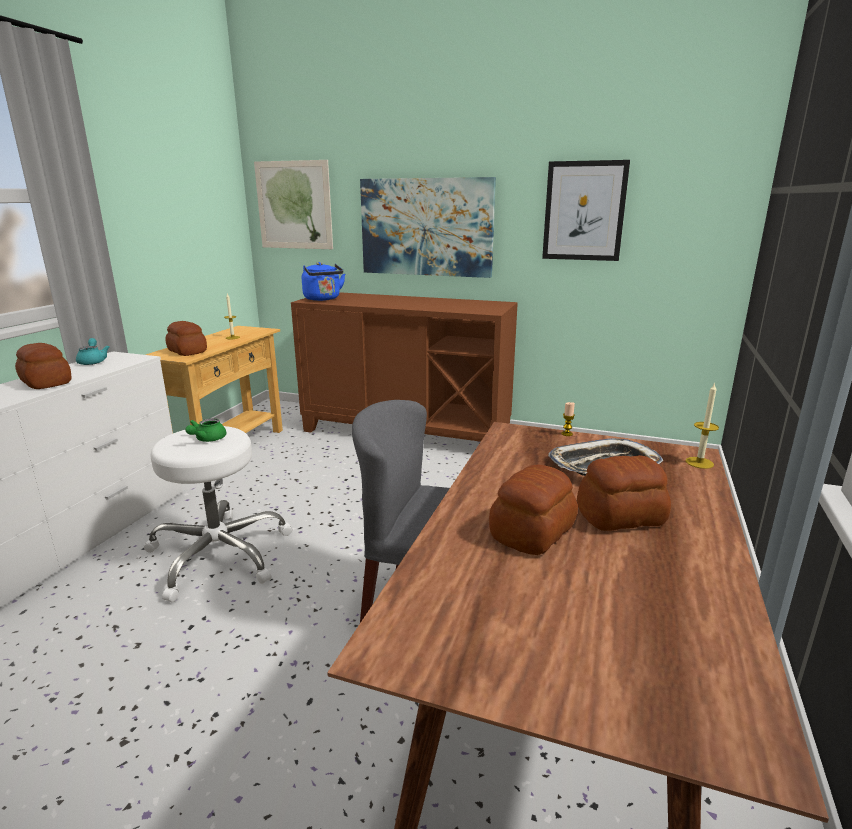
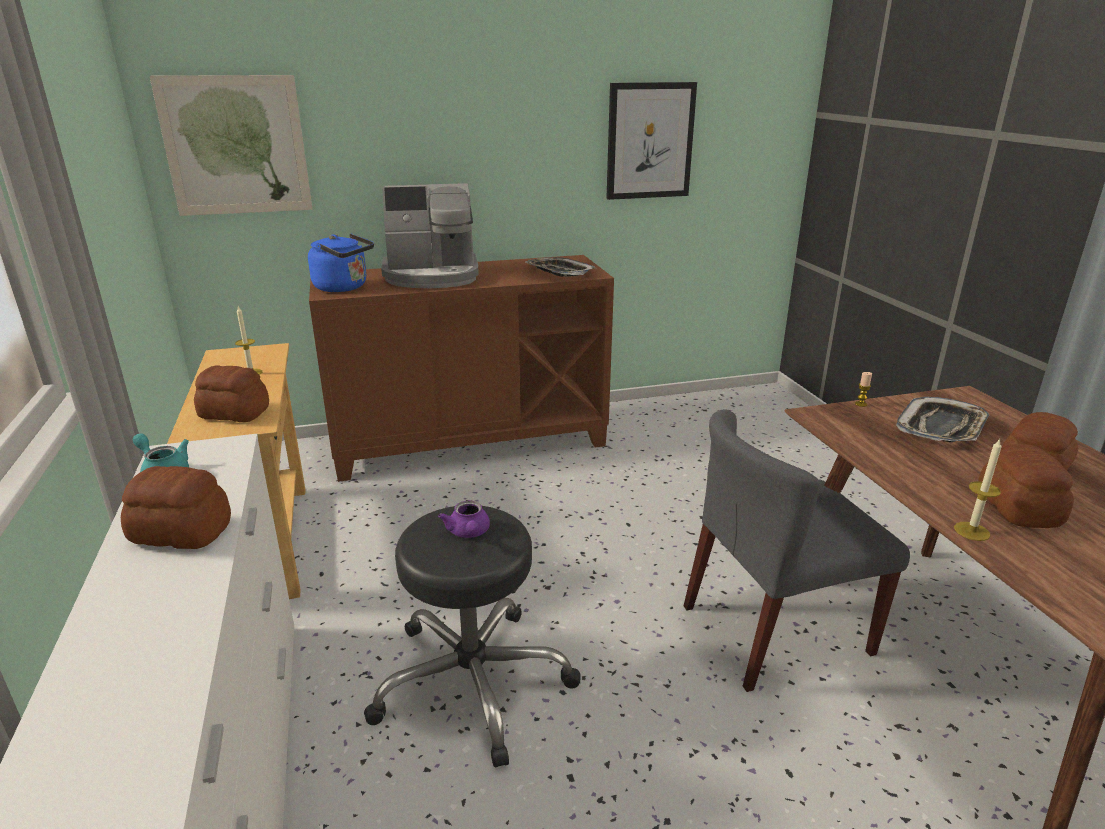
camera: 35 degrees left, 5 degrees up
(207, 439) = (468, 533): green teapot -> purple teapot
(219, 554) = (473, 681): white stool -> black stool
(385, 300) = (432, 276): none -> coffee machine
(426, 227) = (457, 169): picture -> none
(471, 308) = (559, 272): none -> tray
(699, 462) = (984, 402): candle -> candle (972, 531)

